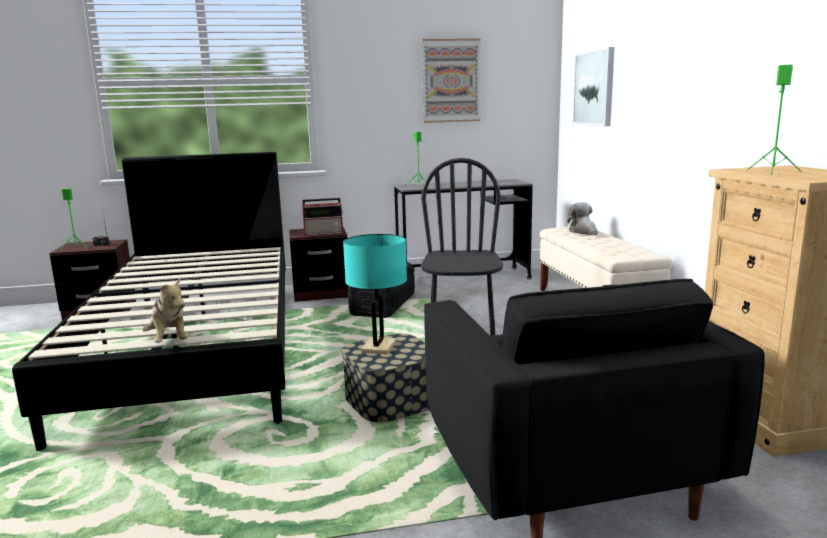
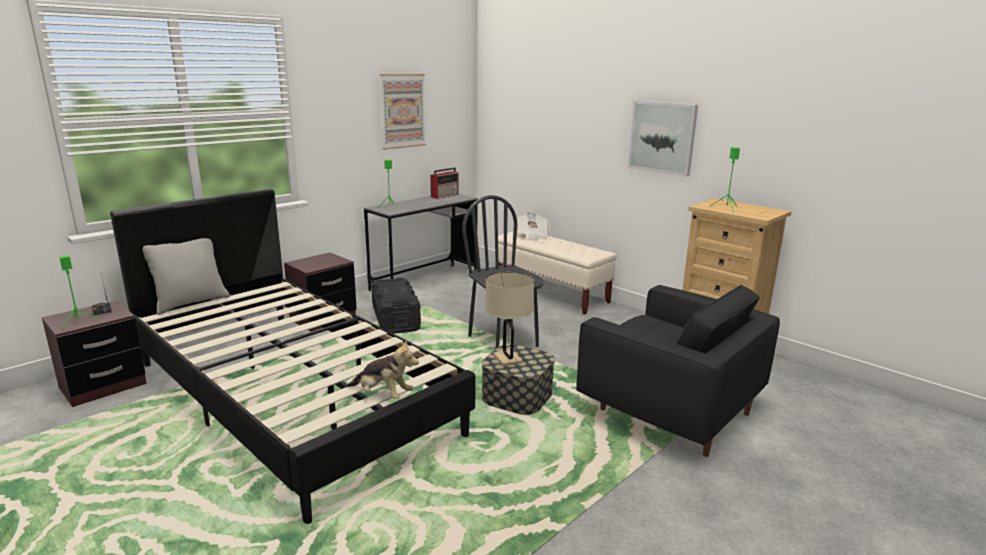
camera: 35 degrees left, 5 degrees up
(184, 252) = (190, 303): none -> grey pillow
(324, 233) = (330, 263): radio -> radio (445, 195)
(378, 347) = (507, 359): turquoise table lamp -> beige table lamp
(583, 232) = (533, 236): plush toy -> newspaper
(594, 88) = (522, 122): picture -> picture (662, 137)

